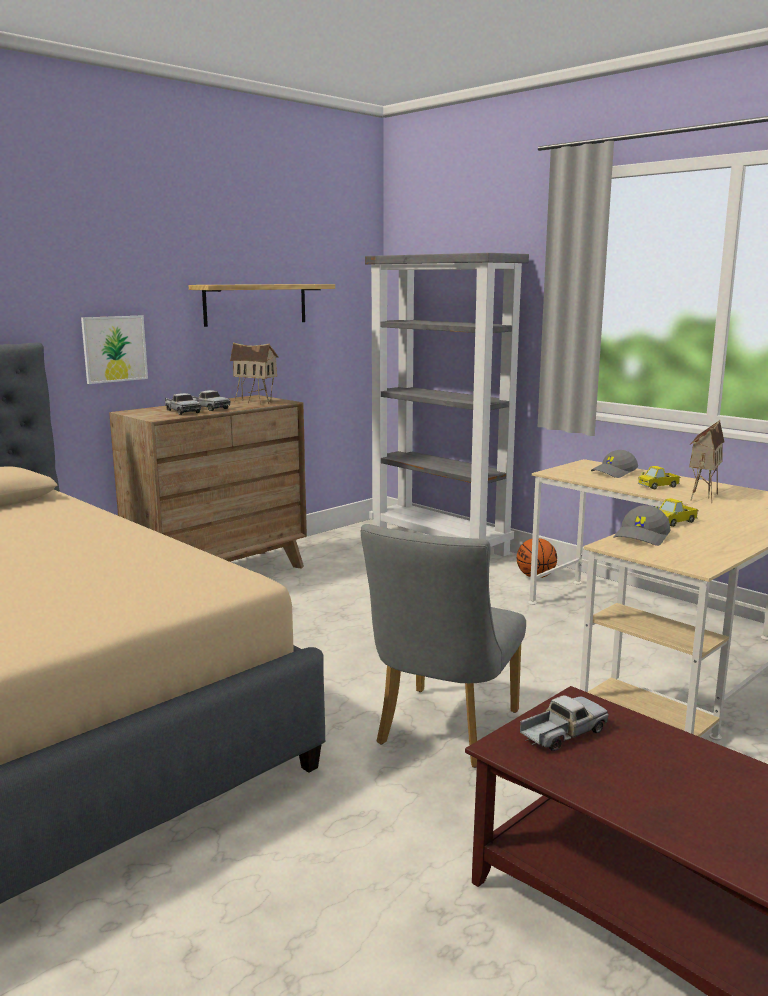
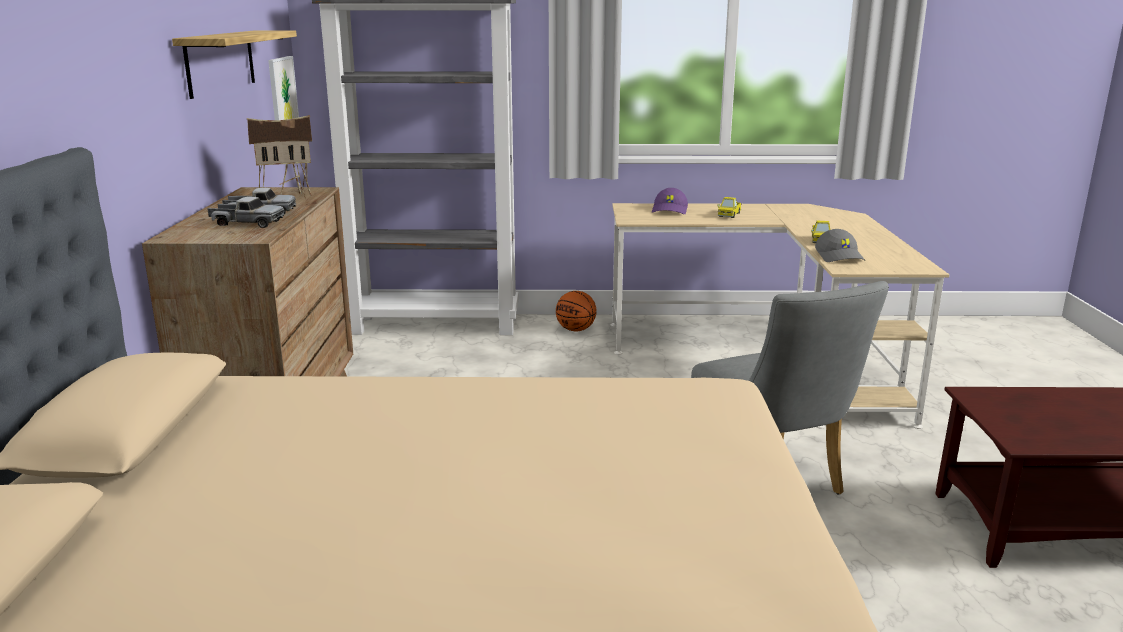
camera: 45 degrees left, 5 degrees up
(114, 349) = (127, 144): picture -> picture (282, 91)
(562, 734) = (1019, 418): toy truck -> none
(614, 473) = (670, 210): grey cap -> purple cap
(701, 496) = (773, 216): toy house -> none

